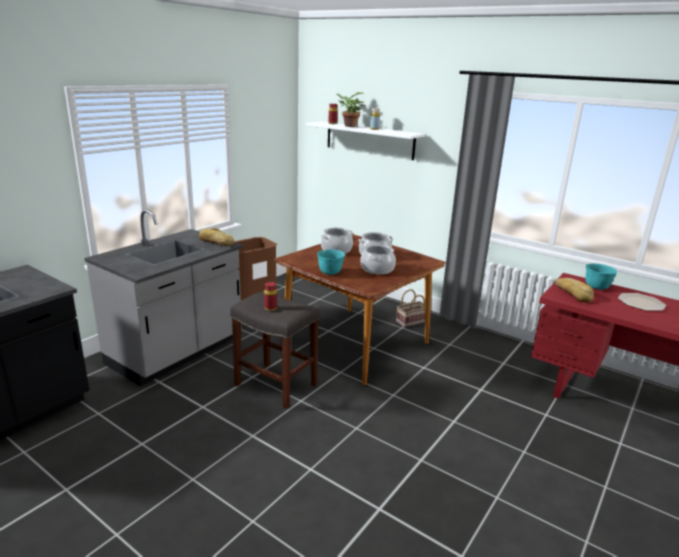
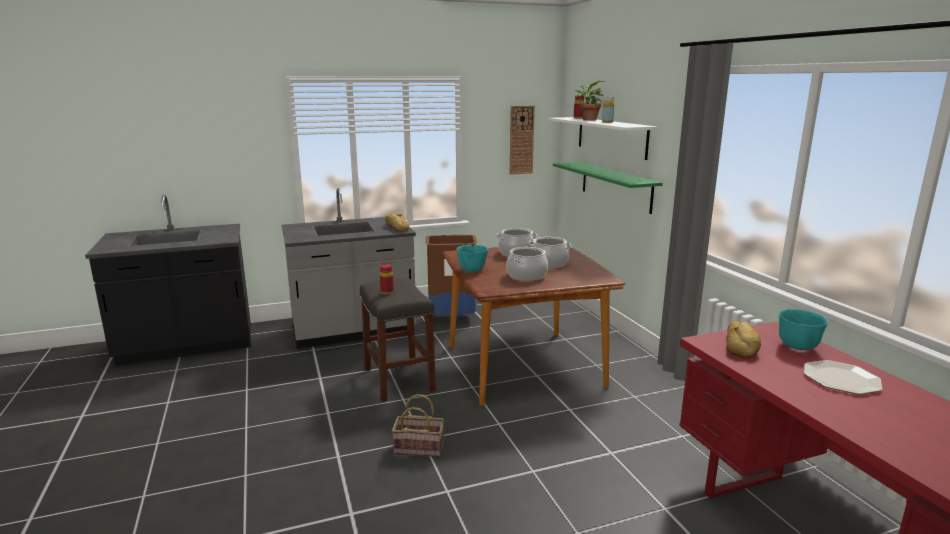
camera: 35 degrees right, 5 degrees down
(273, 143) = (521, 140): none -> wall clock
(376, 181) = (615, 186): none -> green shelf
(411, 321) = (617, 361): basket -> basket (420, 448)

